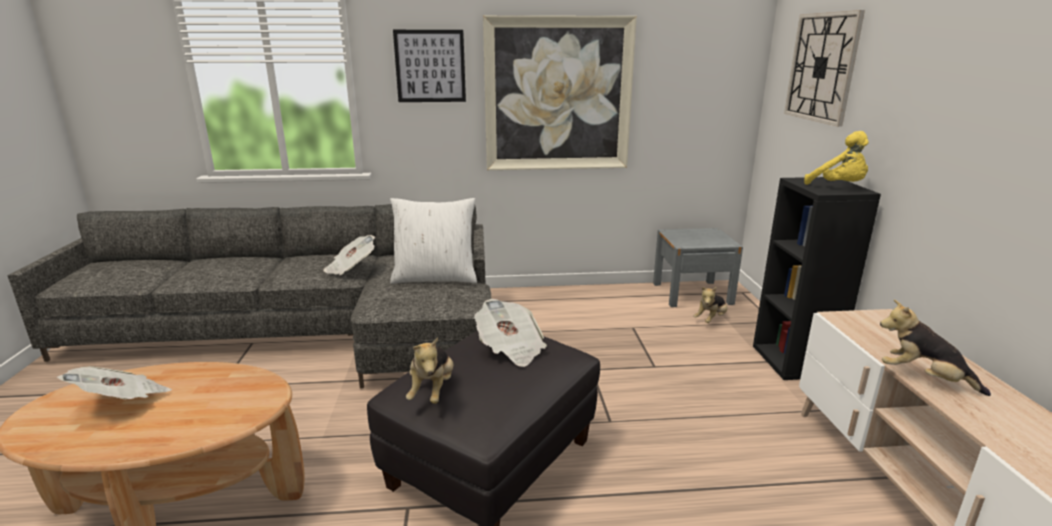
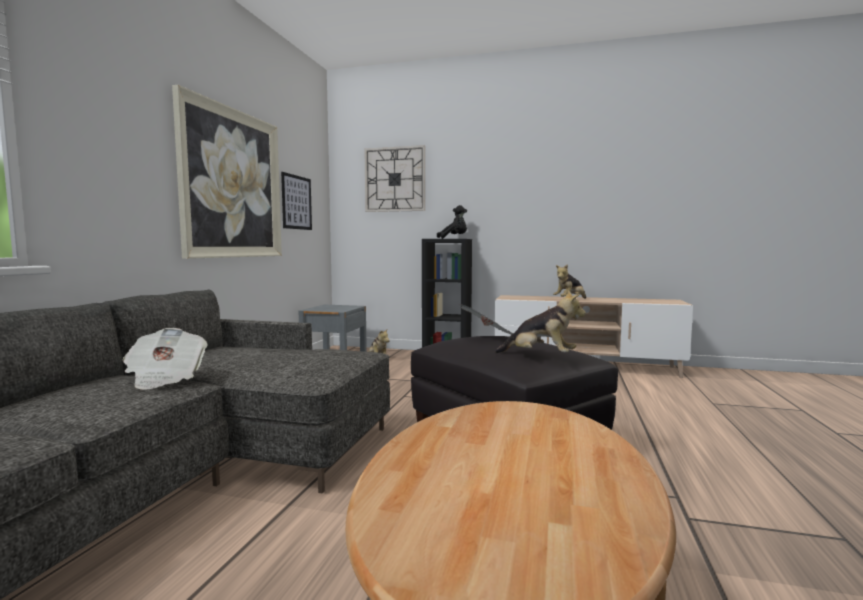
camera: 70 degrees left, 15 degrees down
(123, 401) = (484, 491): newspaper -> none
(430, 66) = (121, 125): picture -> picture (296, 202)
(435, 278) = (277, 355): white pillow -> none
(839, 187) = (453, 238): yellow plush toy -> black plush toy

